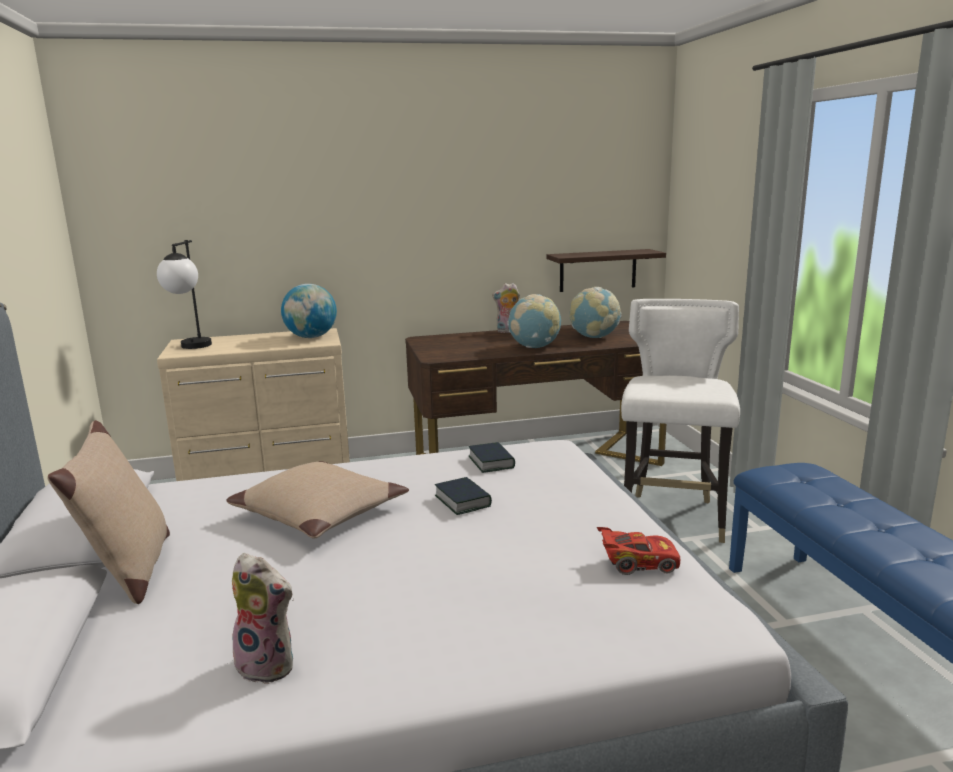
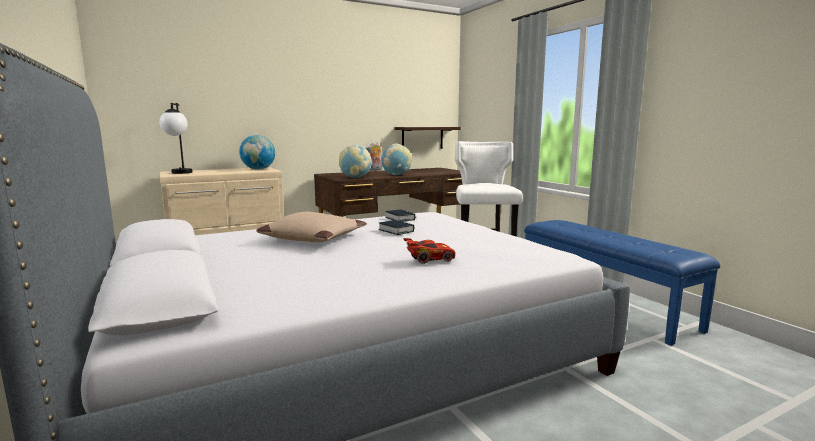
camera: 15 degrees left, 5 degrees down
(130, 572) = (210, 263): beige pillow -> none
(269, 664) = (337, 285): plush toy -> none
(594, 337) = (426, 172): globe -> globe (355, 177)
(638, 564) = (510, 242): red toy car -> red toy car (429, 259)

